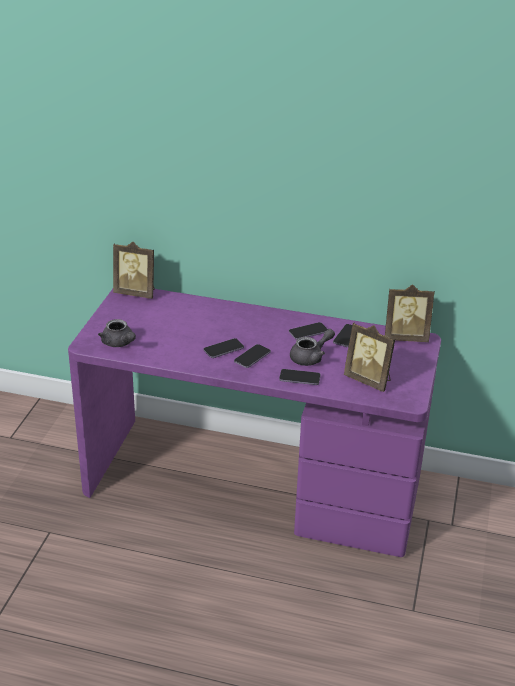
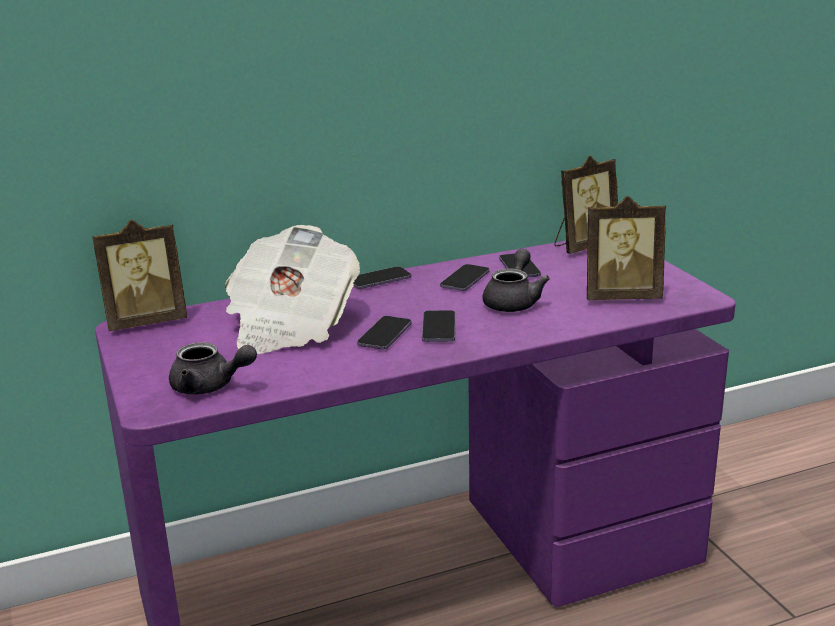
camera: 35 degrees left, 10 degrees down
(191, 323) = (290, 325): none -> newspaper
(299, 378) = (538, 326): phone -> phone (379, 280)

